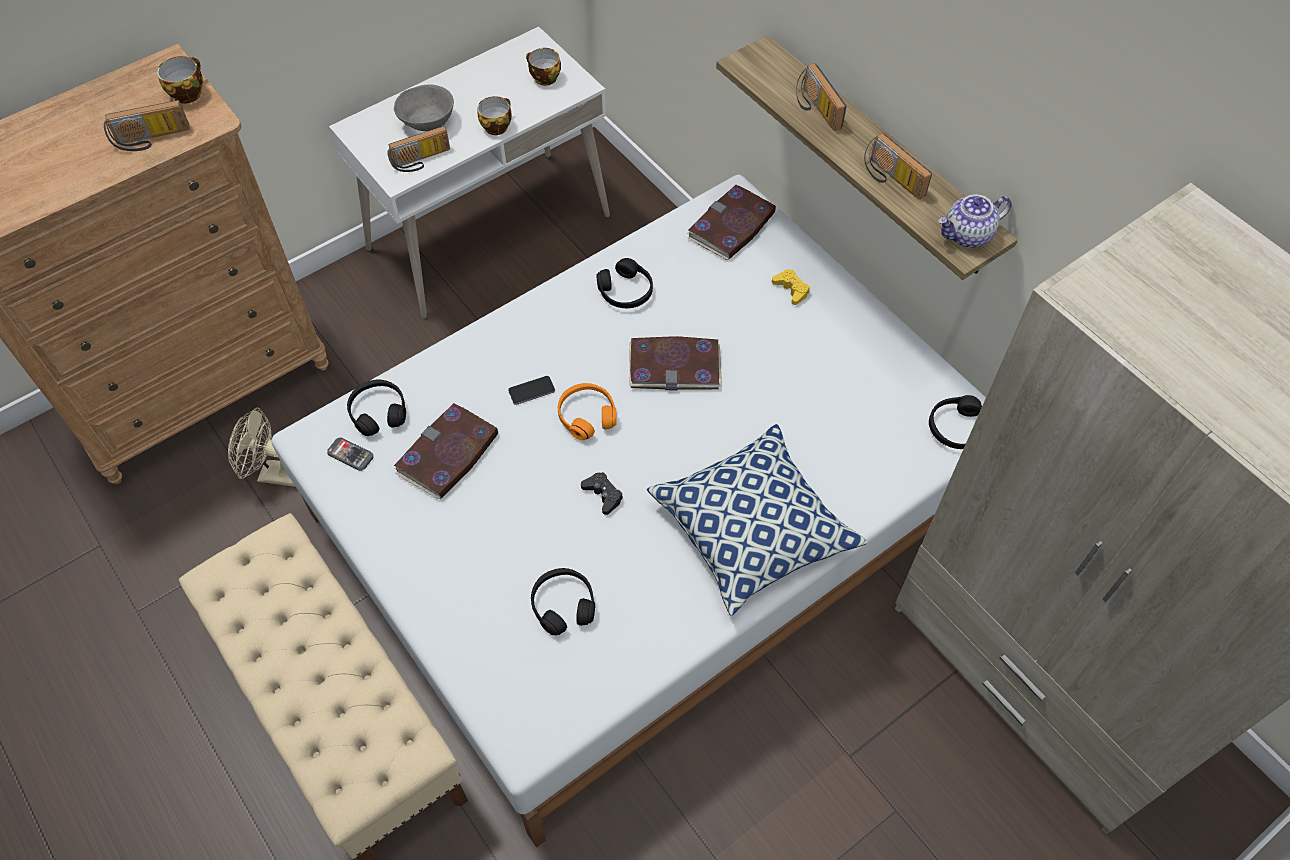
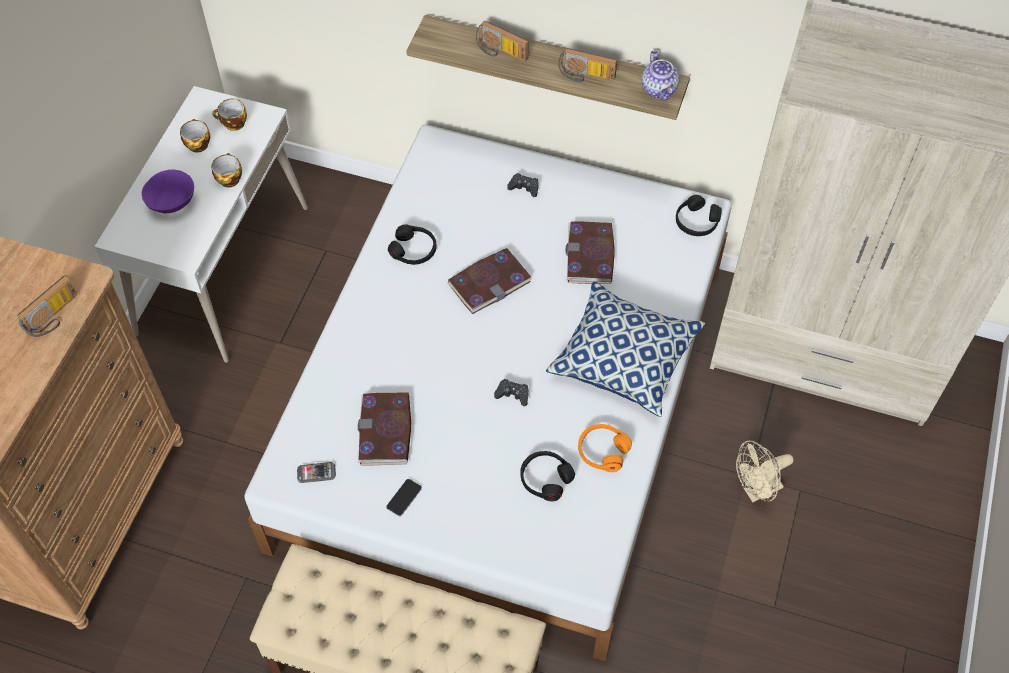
camera: 35 degrees left, 0 degrees up
(188, 92) = (47, 268): cup -> cup (197, 144)
(273, 474) = (208, 543): beige fan -> beige fan (756, 490)
(378, 412) = (310, 432): black headphones -> none
(421, 161) = (194, 234): radio -> none
(428, 122) = (172, 202): grey bowl -> purple bowl
(531, 391) = (406, 355): phone -> phone (404, 498)
(587, 415) = (458, 349): orange headphones -> orange headphones (602, 451)
(731, 226) = (449, 164): book -> book (590, 255)
(791, 289) = (524, 187): yellow game controller -> black game controller
(967, 235) = (659, 89): teapot -> teapot turned 45 degrees counterclockwise

